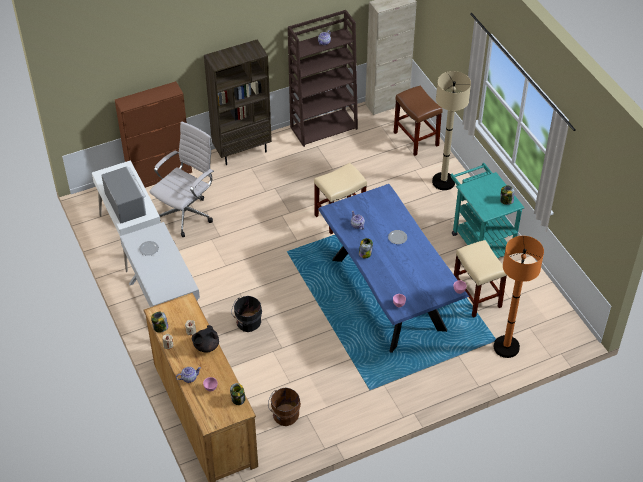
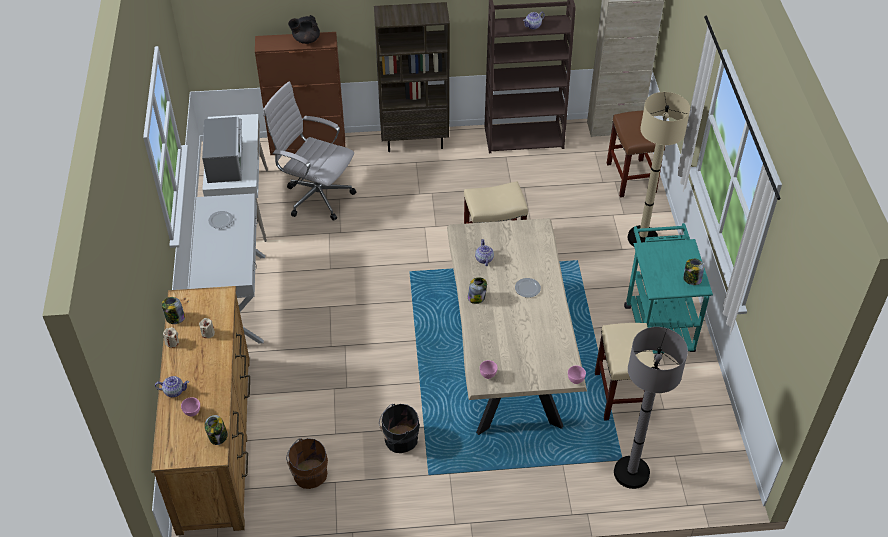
camera: 20 degrees right, 0 degrees up
(187, 214) = (316, 196): white office chair -> white office chair turned 120 degrees counterclockwise
(206, 346) = (215, 357): black teapot -> black teapot (306, 40)
(247, 322) = (321, 344): black bucket -> black bucket (399, 439)
(388, 294) = (509, 359): blue dining table -> beige dining table
(506, 347) = (631, 473): orange floor lamp -> grey floor lamp

